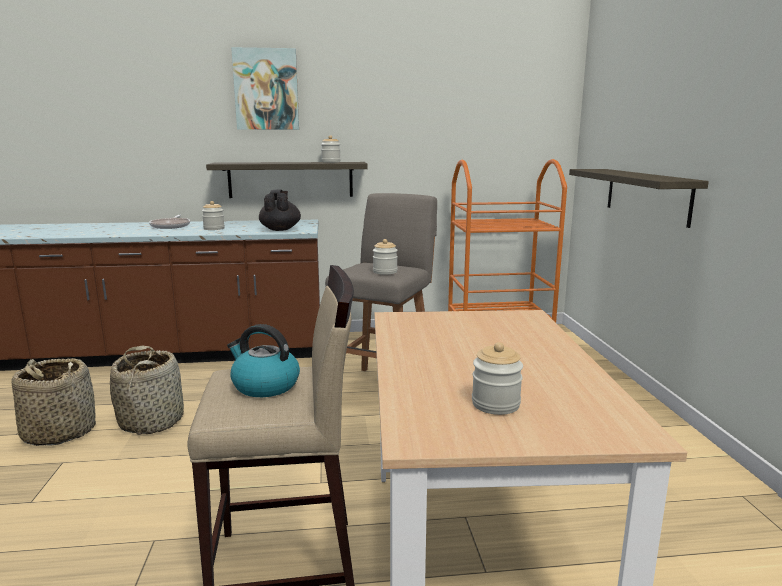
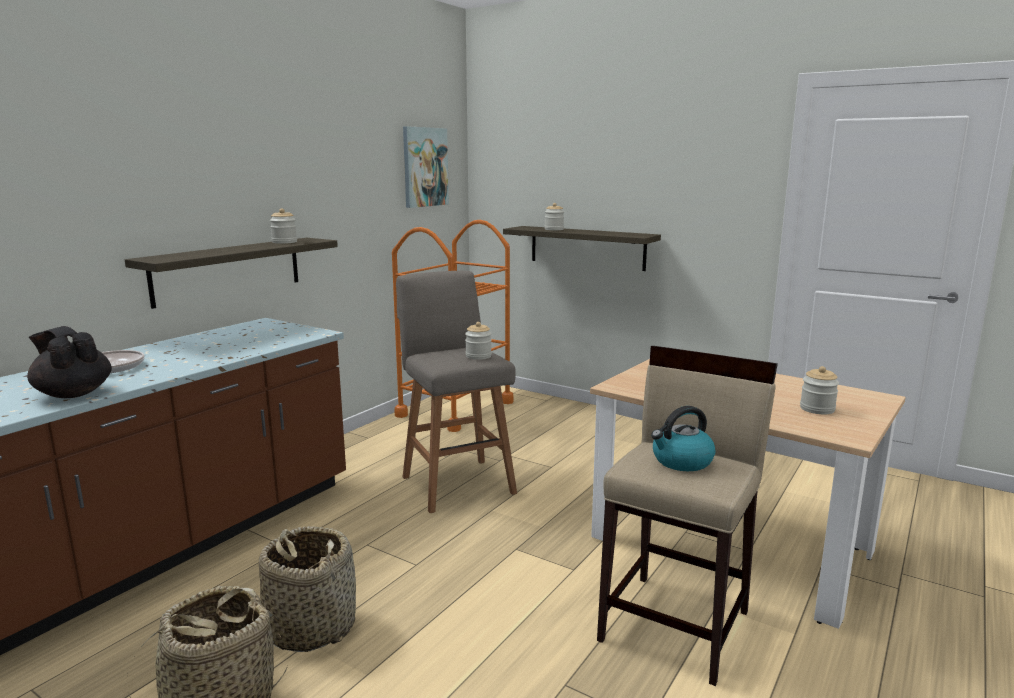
camera: 50 degrees left, 0 degrees up
(214, 228) = (195, 355): jar -> jar (554, 229)
(266, 89) = (190, 149): picture -> picture (424, 167)
(280, 229) = (286, 337): black teapot -> black teapot (73, 393)

